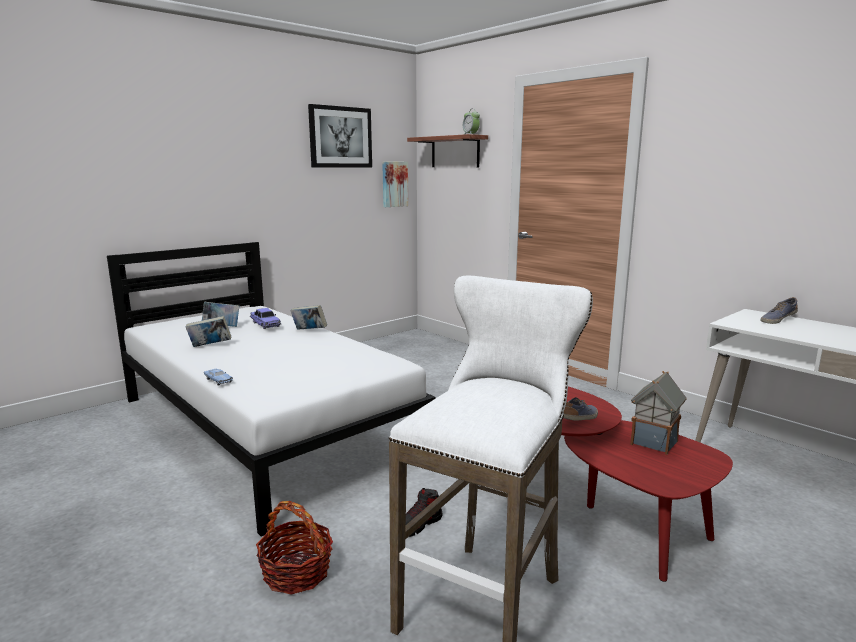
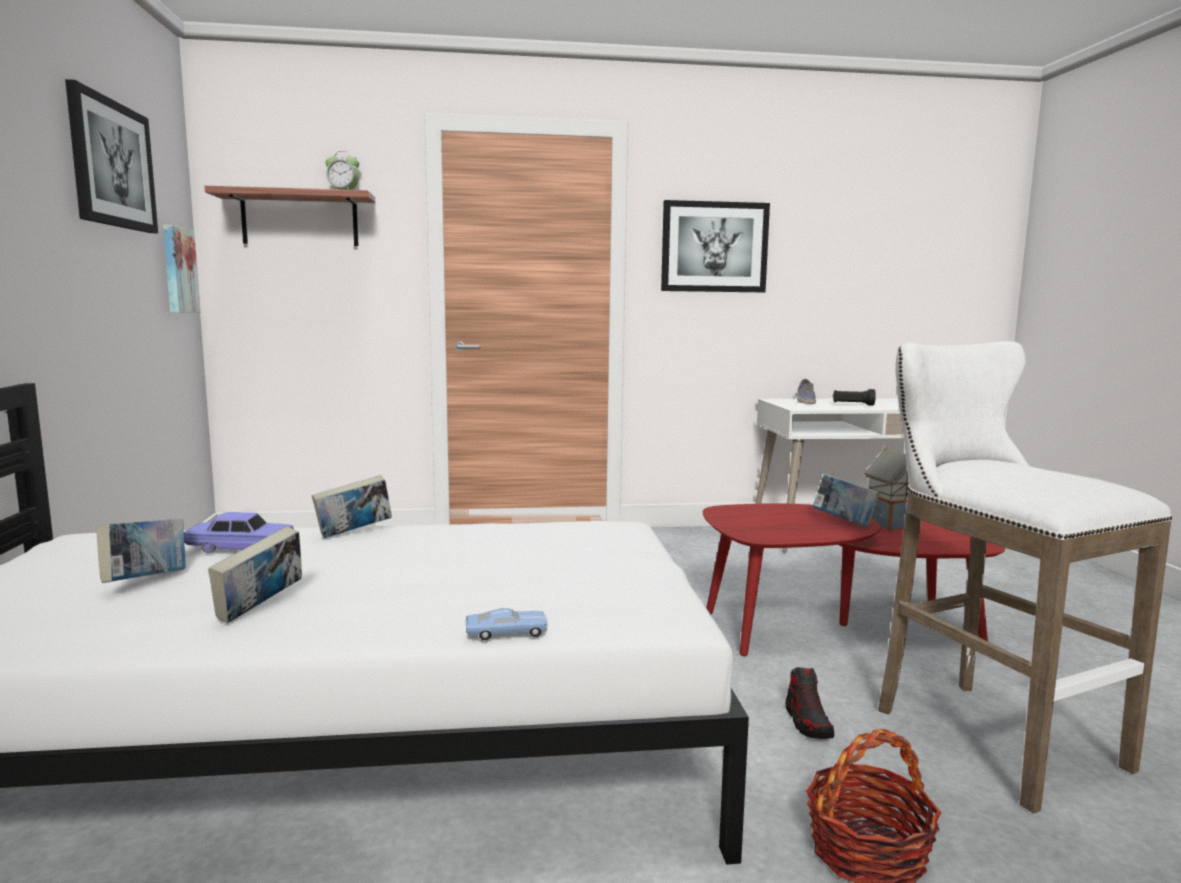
camera: 55 degrees left, 5 degrees down
(580, 419) = (844, 522): shoe -> book
(715, 162) = (714, 247): none -> picture
(812, 333) = (853, 404): none -> black flashlight

